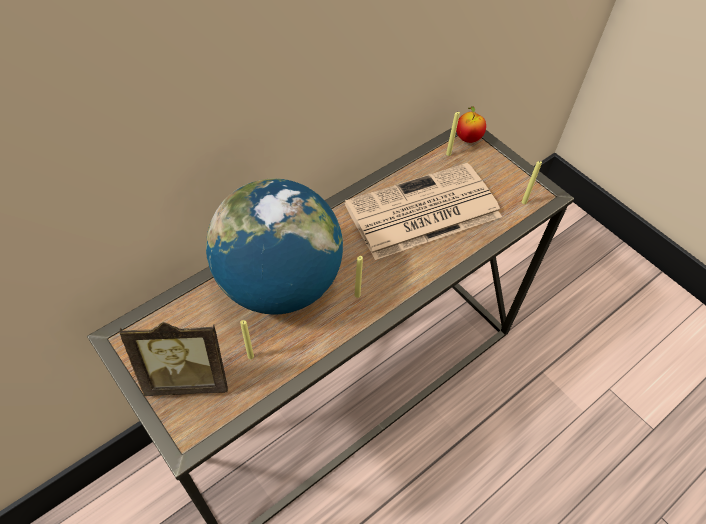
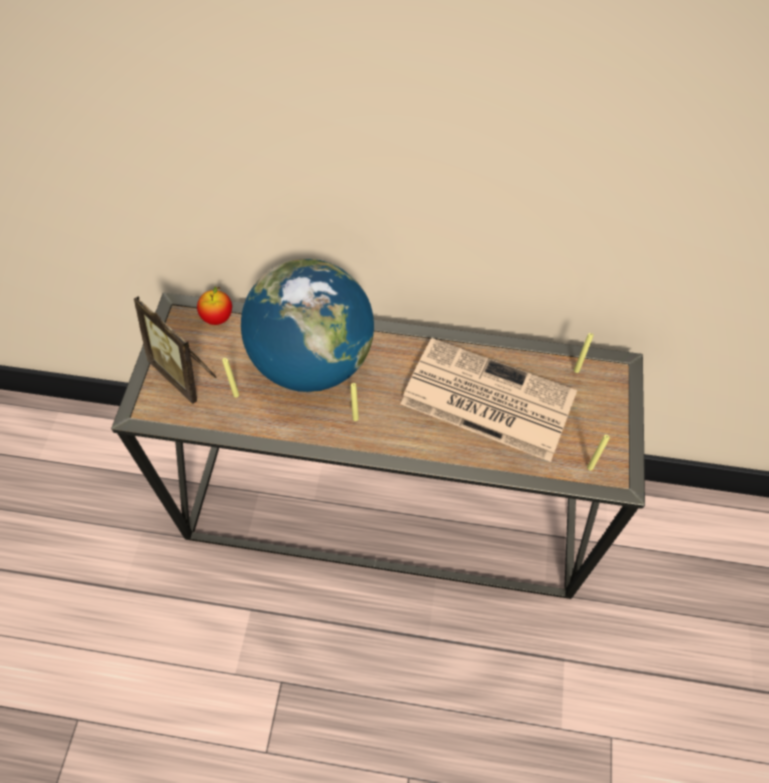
camera: 50 degrees right, 5 degrees up
(468, 138) = (613, 371): apple -> apple (218, 318)

